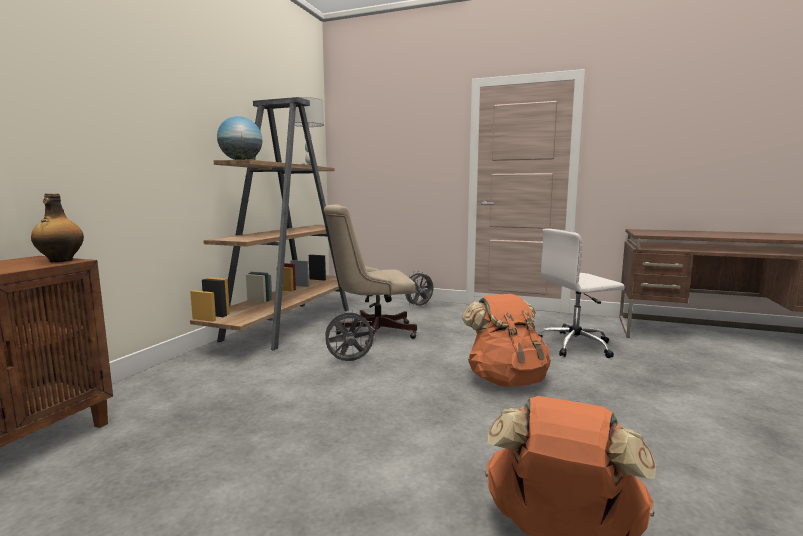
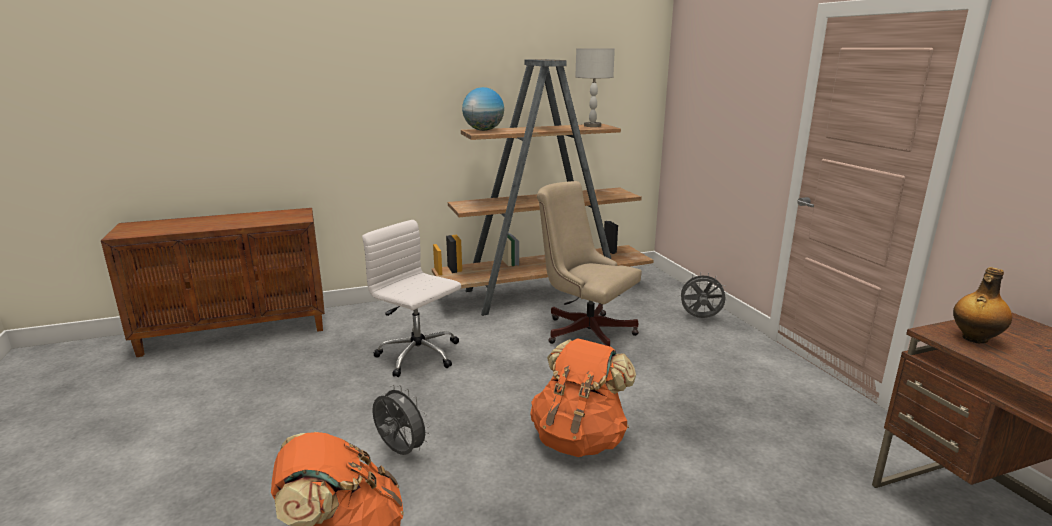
camera: 50 degrees right, 10 degrees up
(60, 261) = (299, 218): bottle -> bottle (974, 339)
(349, 362) = (506, 352): grey fan -> grey fan (400, 452)
(576, 345) = (759, 452): white office chair -> white office chair (419, 356)

